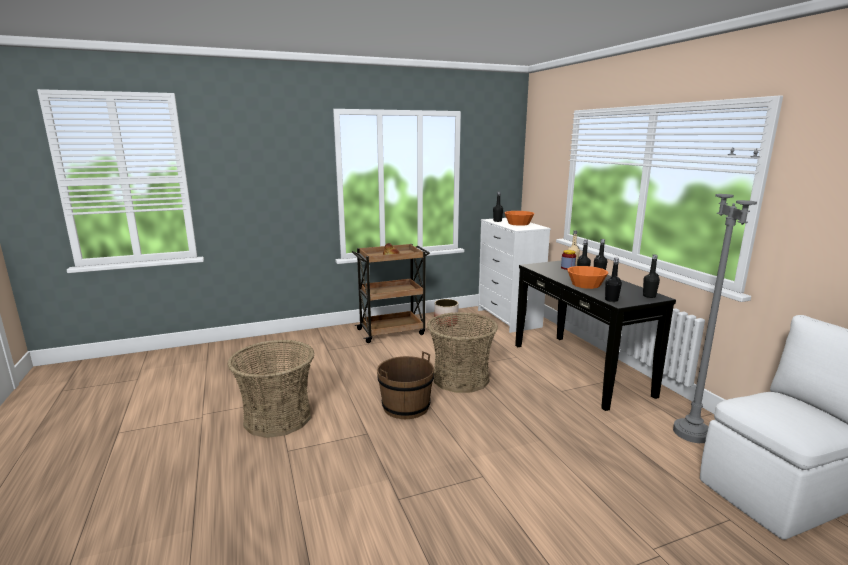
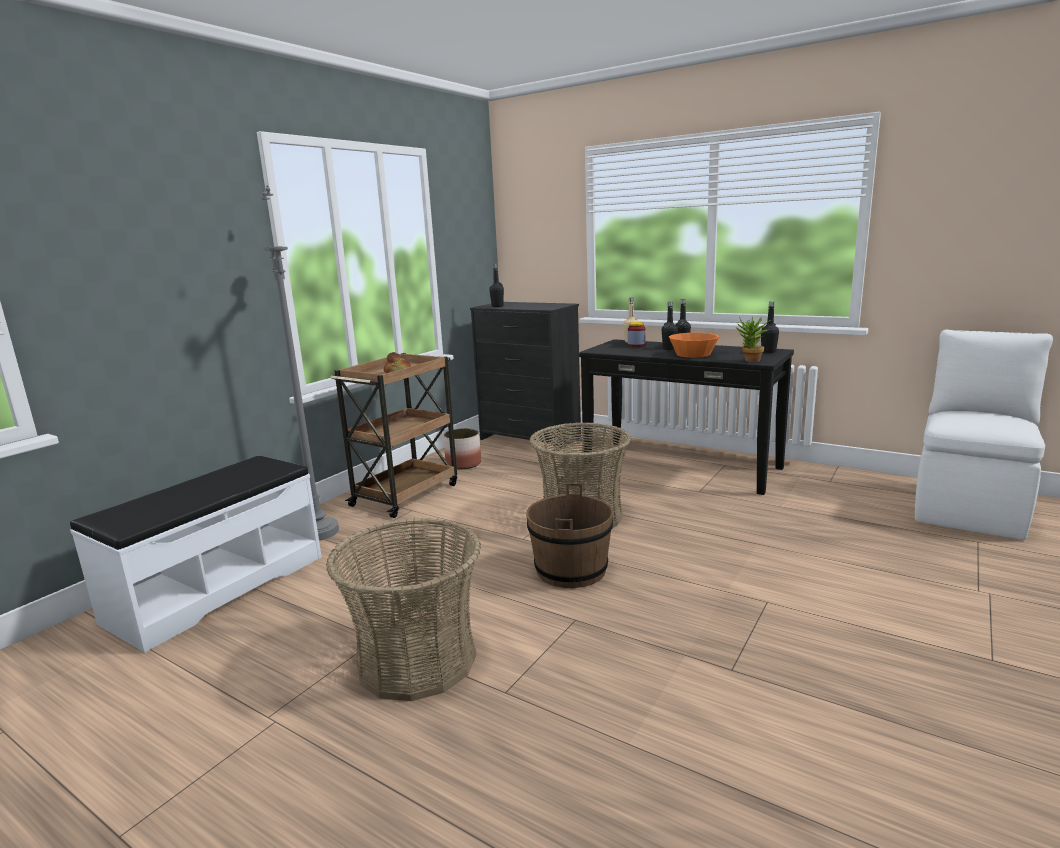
camera: 35 degrees left, 0 degrees up
(257, 350) = (217, 588): none -> white bench
(508, 318) = (529, 439): white dresser -> black dresser
(518, 223) = (530, 305): orange bowl -> none
(611, 300) = (750, 361): black bottle -> potted plant
(692, 433) = (851, 487): grey floor lamp -> grey floor lamp (318, 532)

